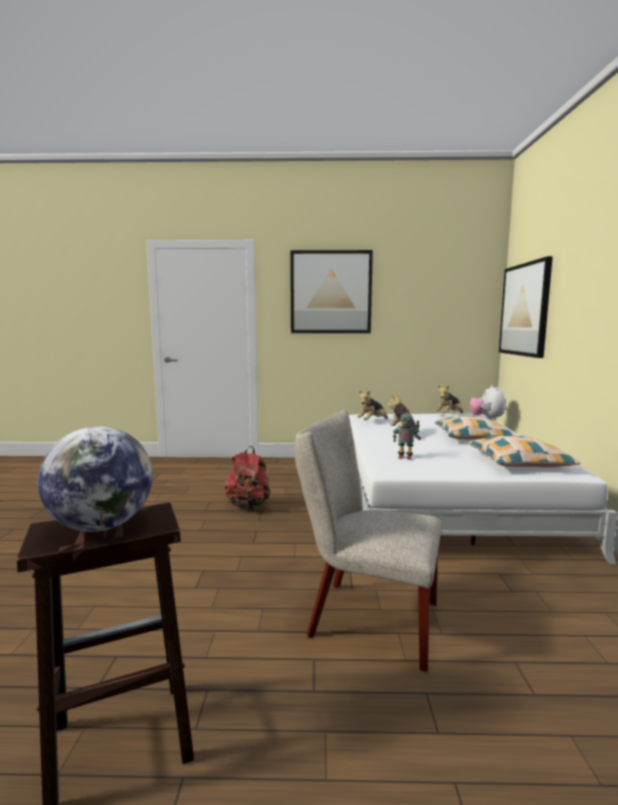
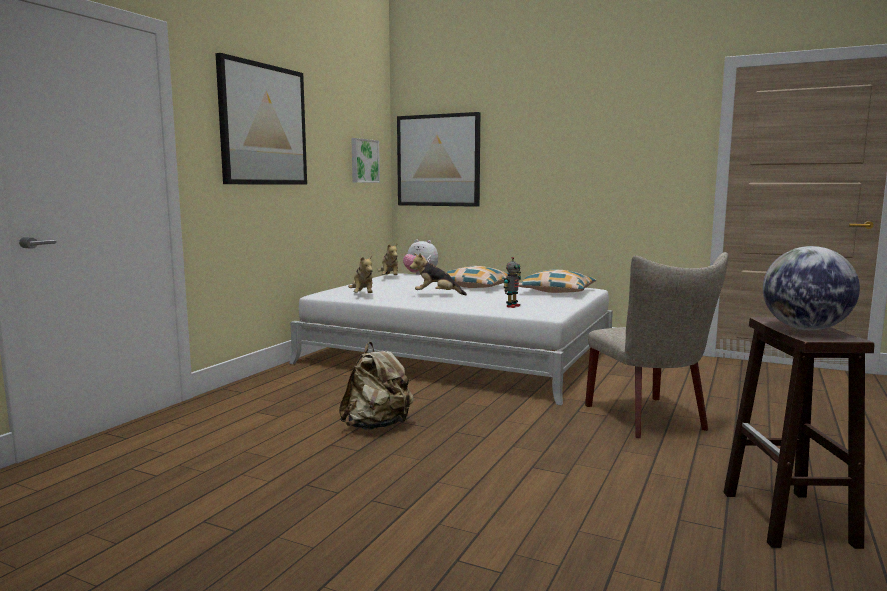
camera: 65 degrees left, 0 degrees up
(248, 506) = (377, 426): red backpack -> beige backpack
(365, 618) = (650, 419): beige chair -> beige chair turned 60 degrees counterclockwise
(455, 312) = (363, 161): none -> picture

